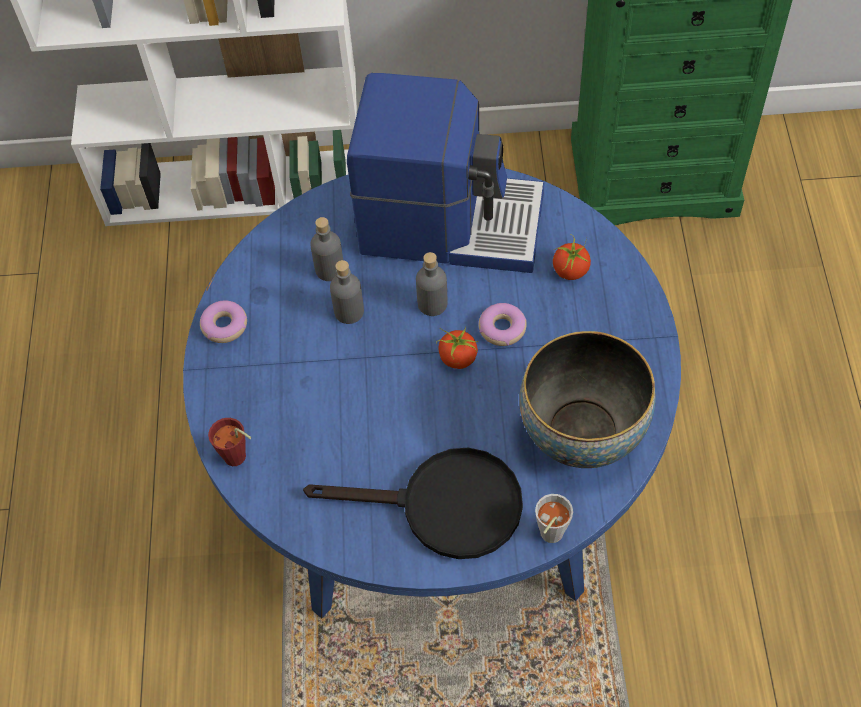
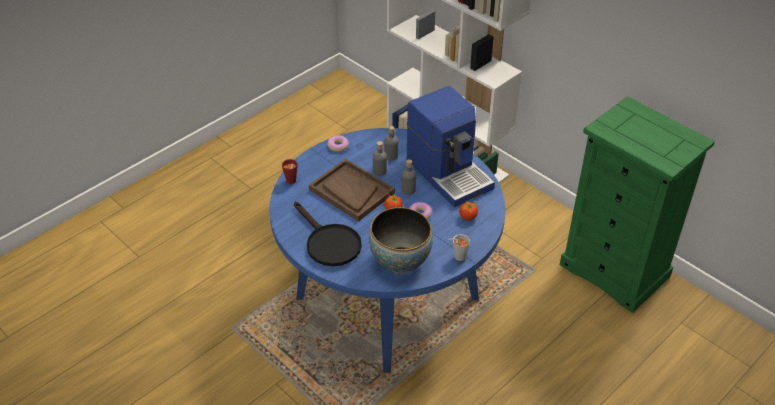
camera: 45 degrees right, 15 degrees down
(354, 385) = (351, 191): none -> brown tray
(548, 536) = (347, 277): grey cup -> grey cup (457, 257)

